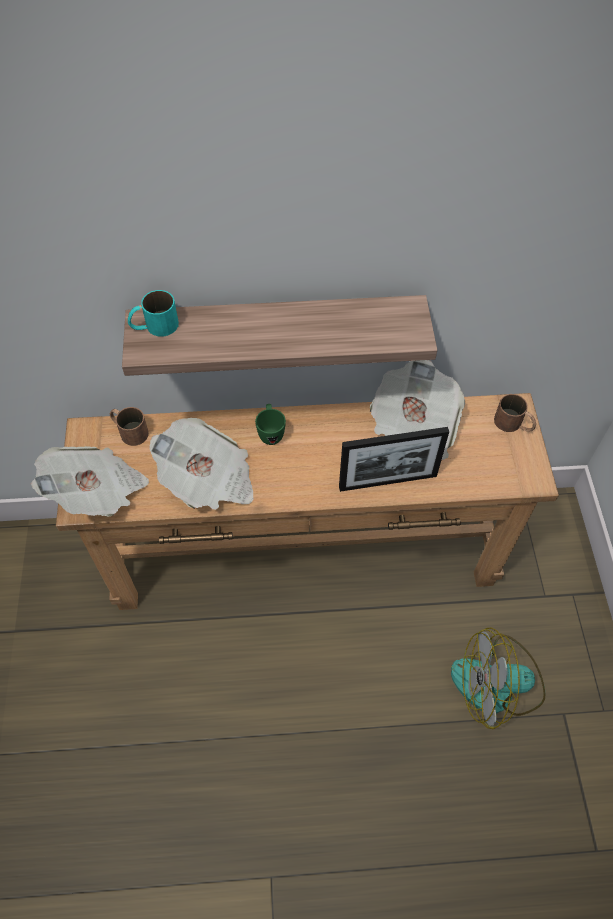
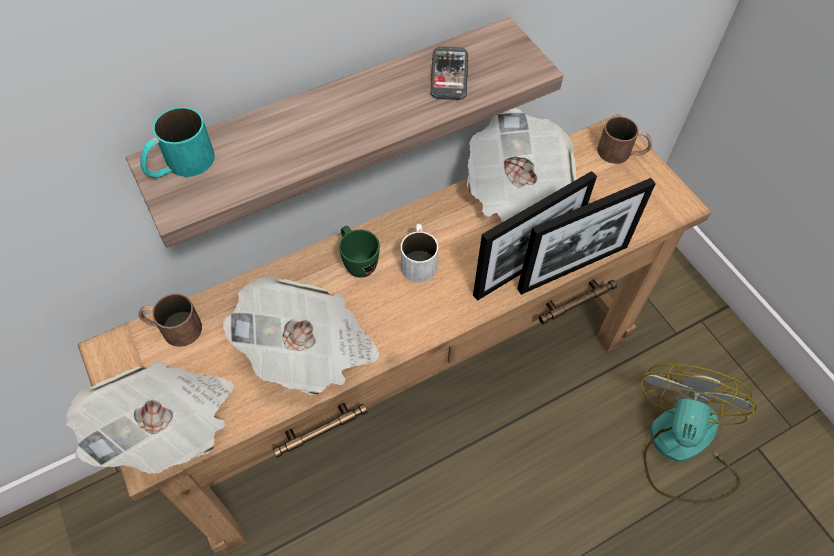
camera: 25 degrees left, 0 degrees up
(314, 446) = (418, 259): none -> white mug
(357, 324) = (449, 75): none -> phone
(423, 495) = (573, 268): none -> picture frame
(497, 685) = (680, 448): fan -> fan turned 135 degrees clockwise

